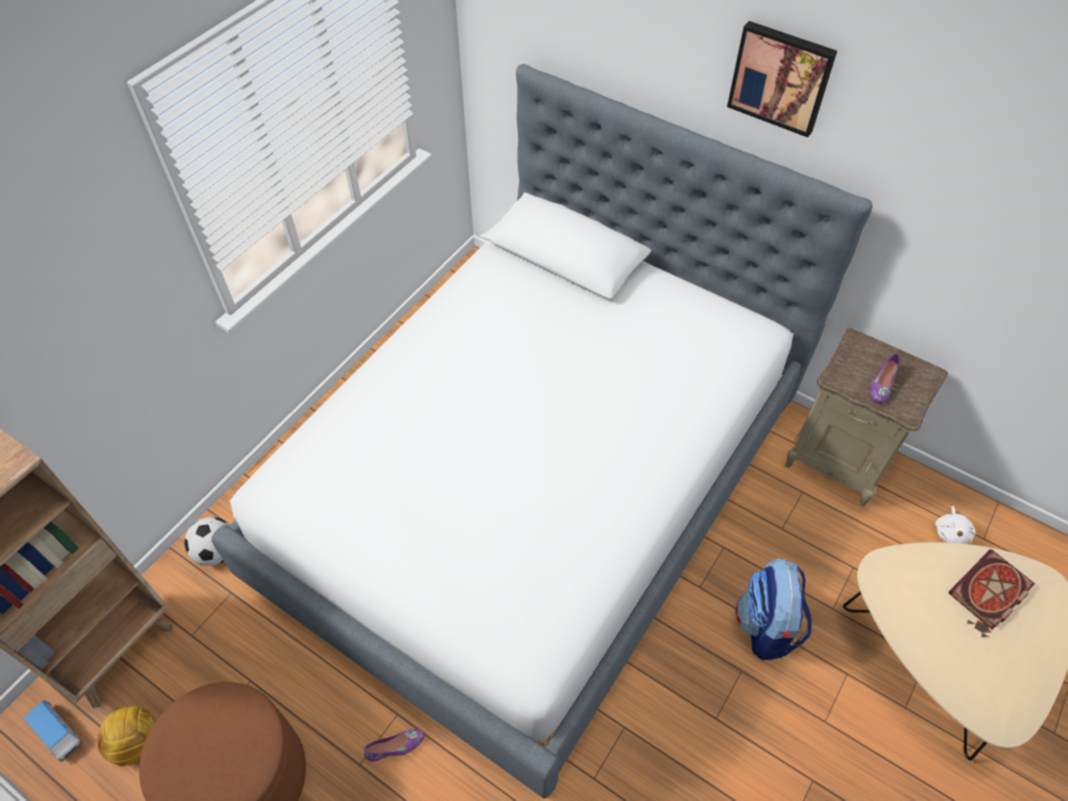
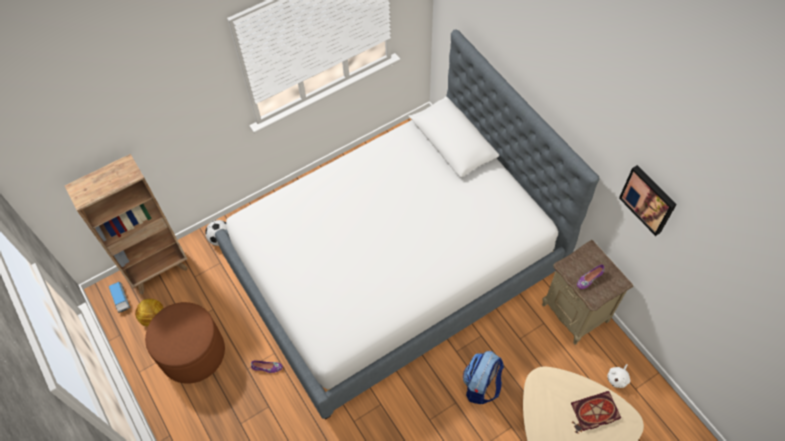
camera: 25 degrees right, 5 degrees up
(781, 77) = (567, 94): picture -> picture (649, 199)

